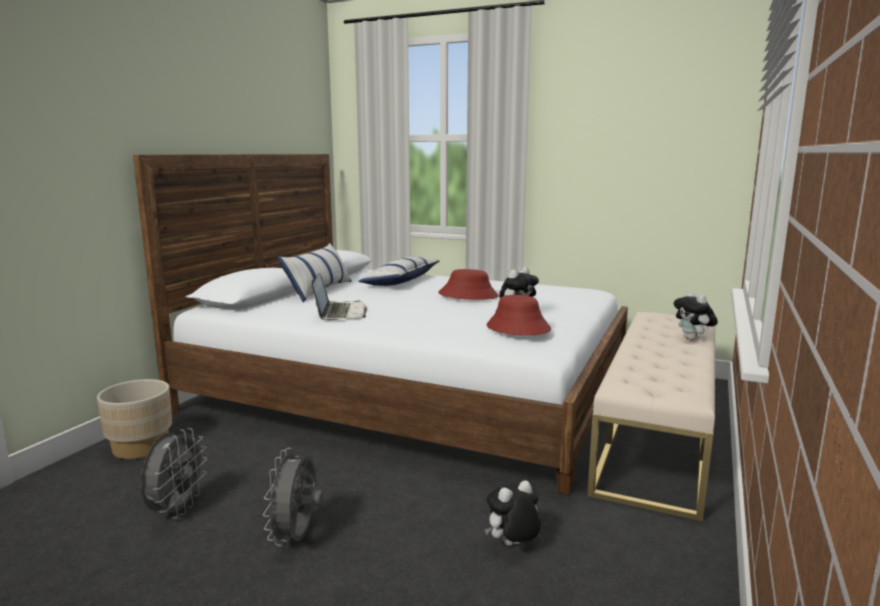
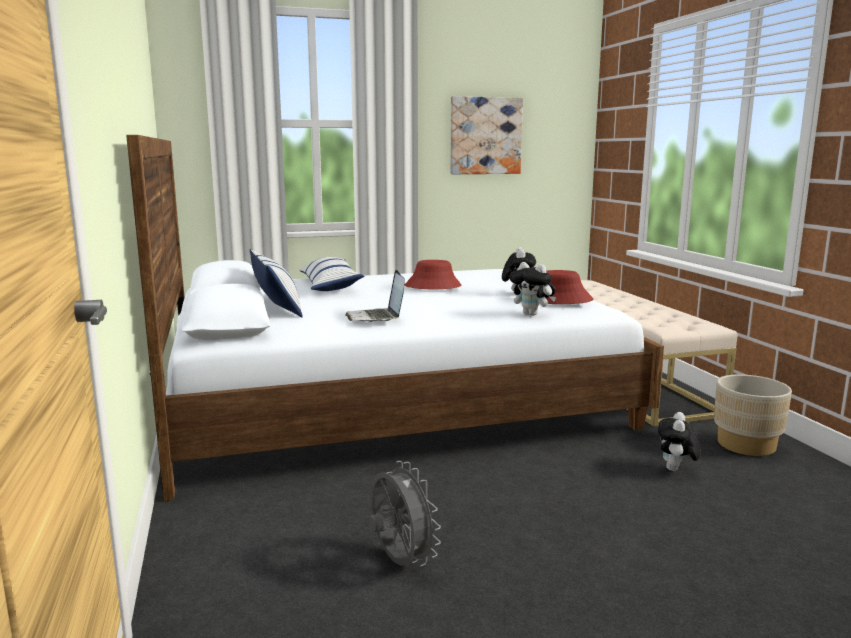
camera: 40 degrees left, 0 degrees up
(140, 447) = (218, 537): beige planter -> beige planter (746, 445)
(297, 537) = (545, 529): grey fan -> none
(340, 313) = (376, 317): laptop -> laptop turned 150 degrees counterclockwise
(609, 147) = (485, 136): none -> picture
(693, 339) = (619, 294): plush toy -> plush toy (532, 314)

